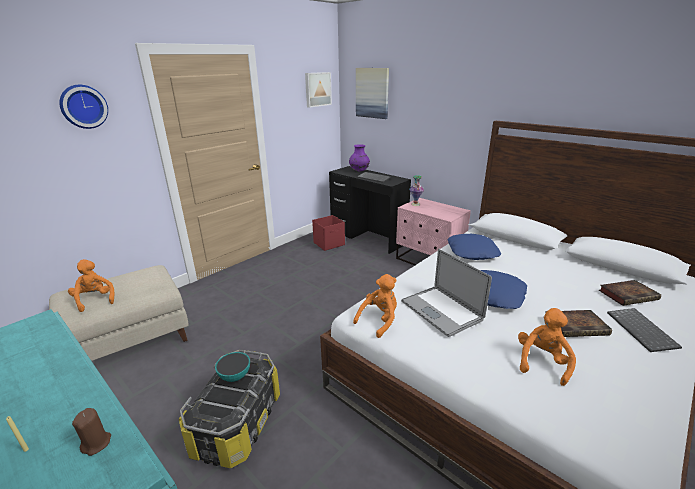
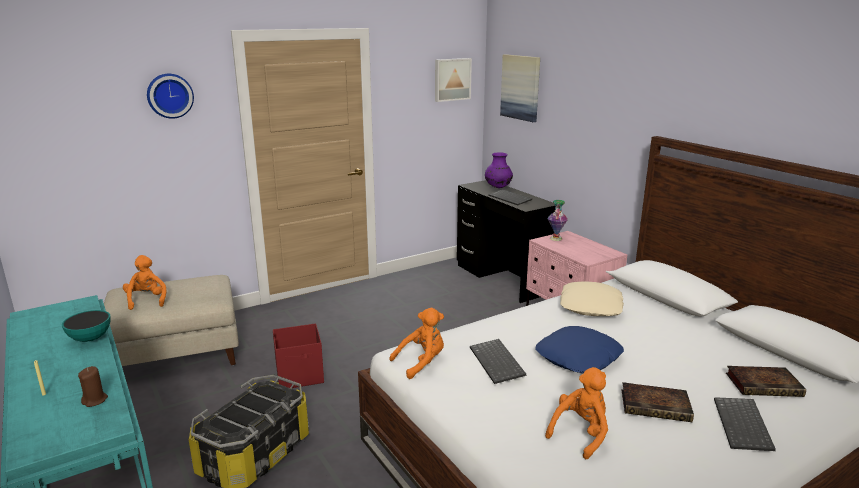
camera: 15 degrees right, 5 degrees down
(235, 376) = (258, 399): bowl -> bowl (90, 338)
(329, 244) = (447, 280): red storage box -> red storage box (300, 376)
(441, 310) = (498, 362): laptop -> keyboard
(472, 252) = (591, 306): blue pillow -> beige pillow

